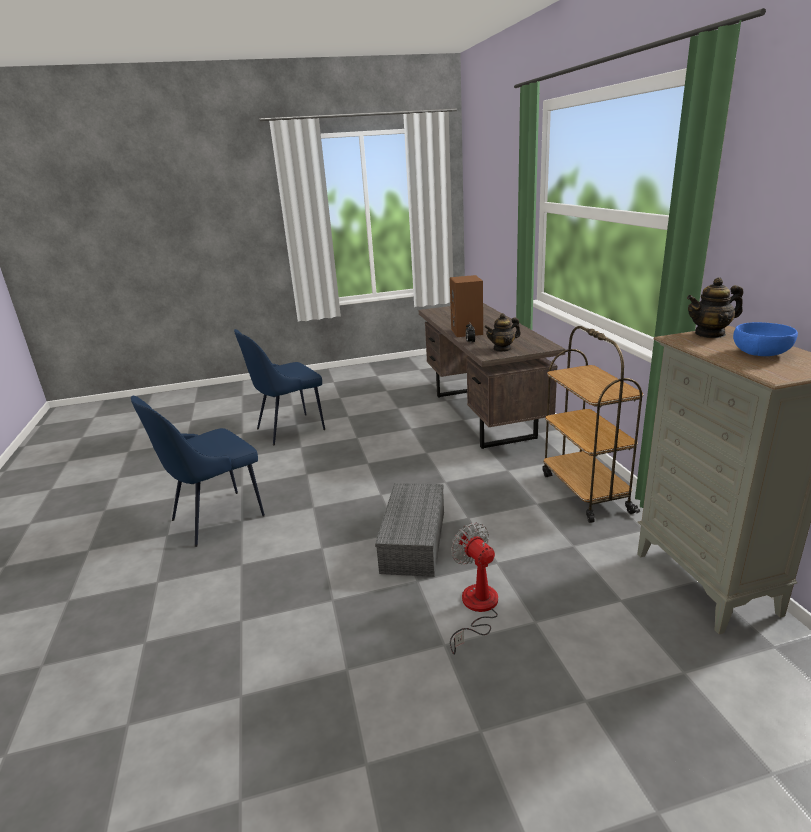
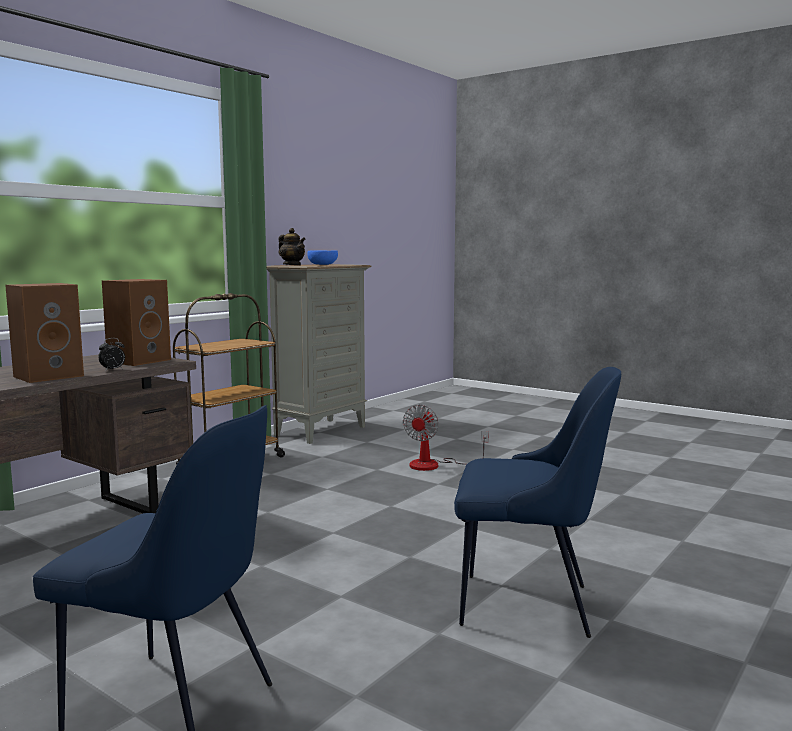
camera: 130 degrees left, 15 degrees down
(415, 542) = (393, 496): grey storage box -> none
(502, 349) = (139, 360): teapot -> brown speaker

